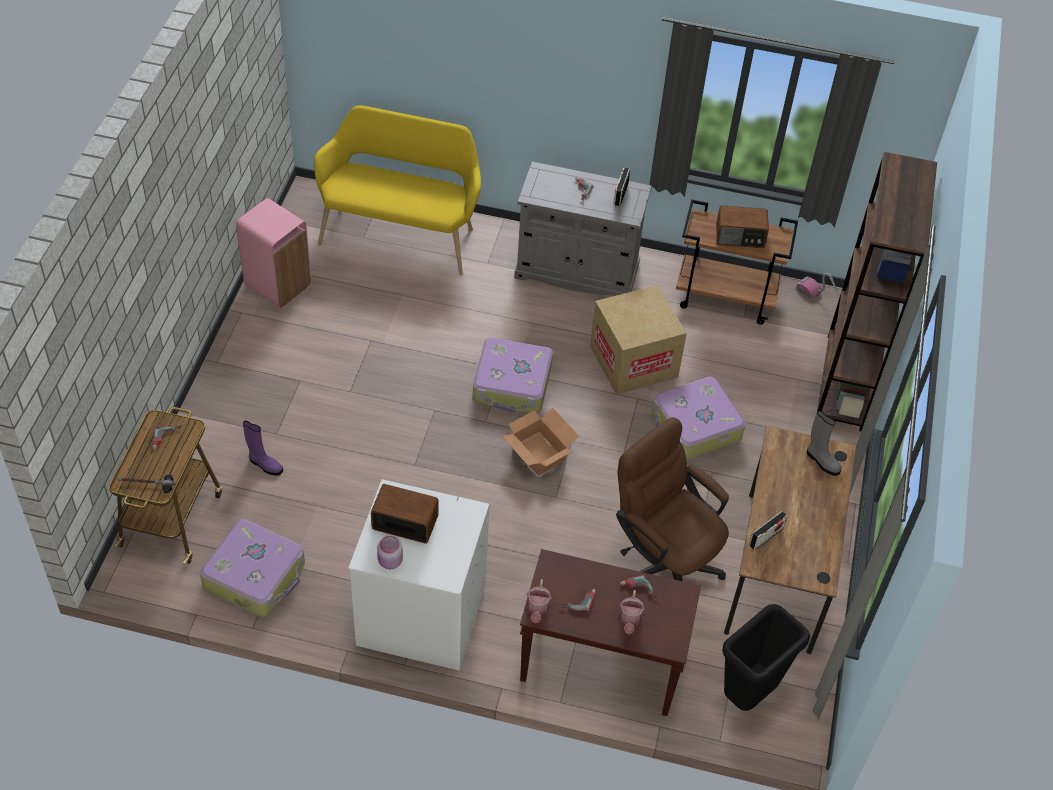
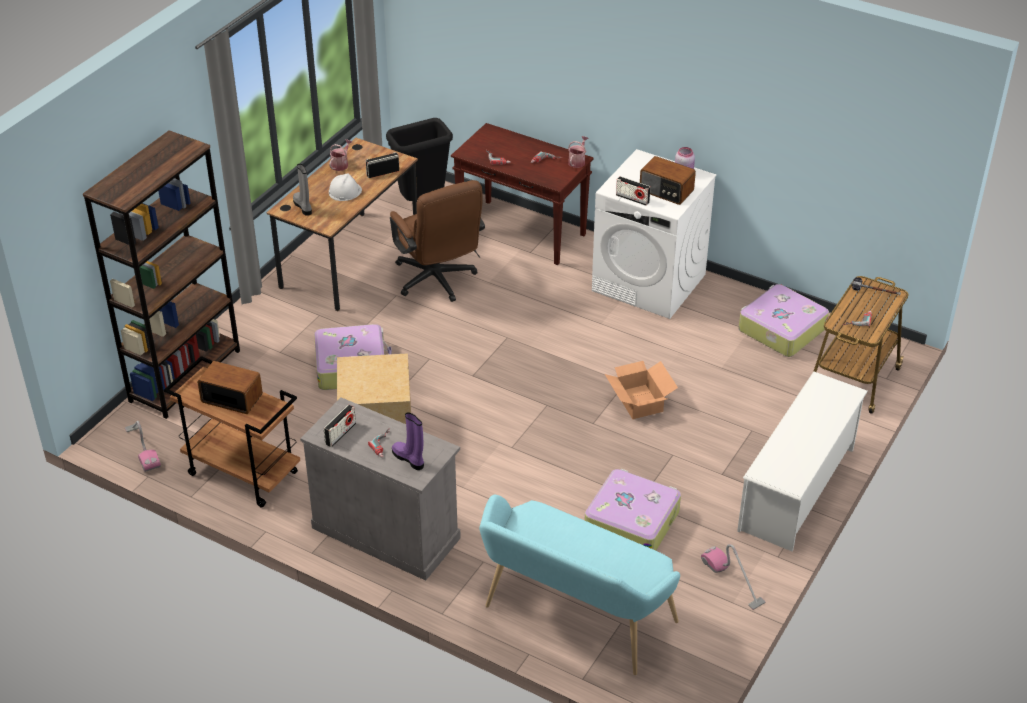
camera: 160 degrees left, 10 degrees down
(227, 379) = (797, 489): none -> white shoe rack
(264, 465) = (765, 407): purple boot -> purple boot (409, 459)
(278, 285) = (732, 581): pink trash can -> vacuum cleaner
(401, 233) = (573, 618): yellow bench -> turquoise bench
(442, 500) = (632, 199): none -> radio
(512, 384) = (507, 431): suitcase -> suitcase (631, 521)
(539, 453) = (507, 371): cardboard box -> cardboard box (639, 402)
(629, 620) = (513, 146): watering can -> watering can (341, 164)
(791, 496) = (345, 191): none -> white hard hat

